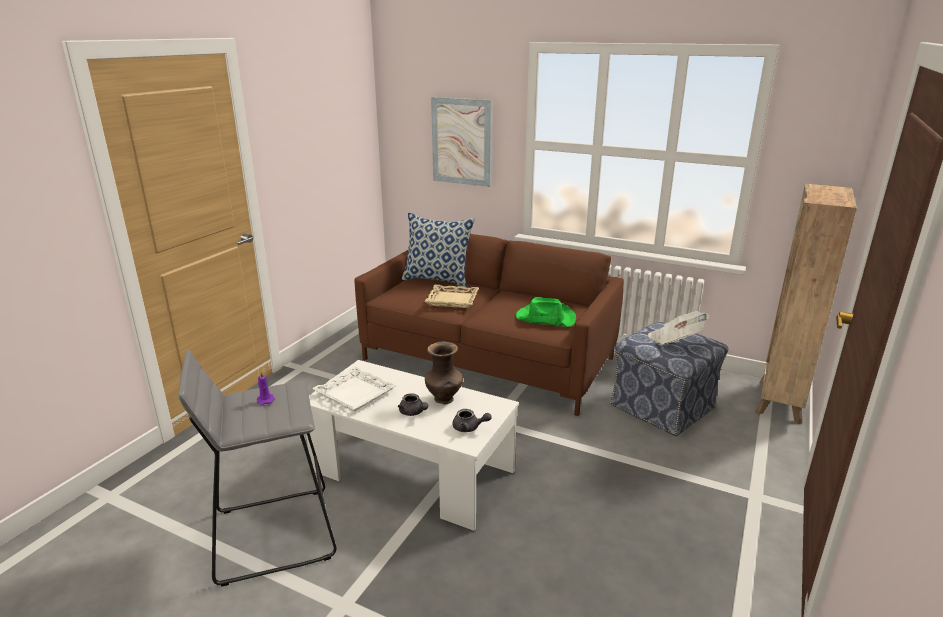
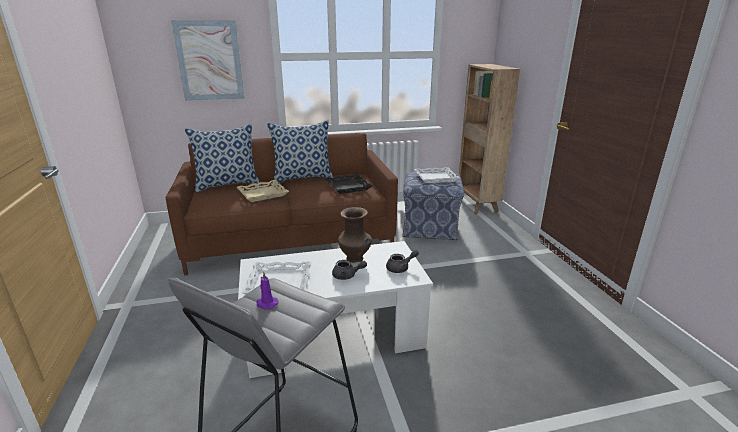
camera: 40 degrees left, 0 degrees up
(516, 293) = (303, 178): none -> pillow
(545, 318) = (347, 187): green hat -> black tray
(675, 341) = (436, 178): newspaper -> white tray

